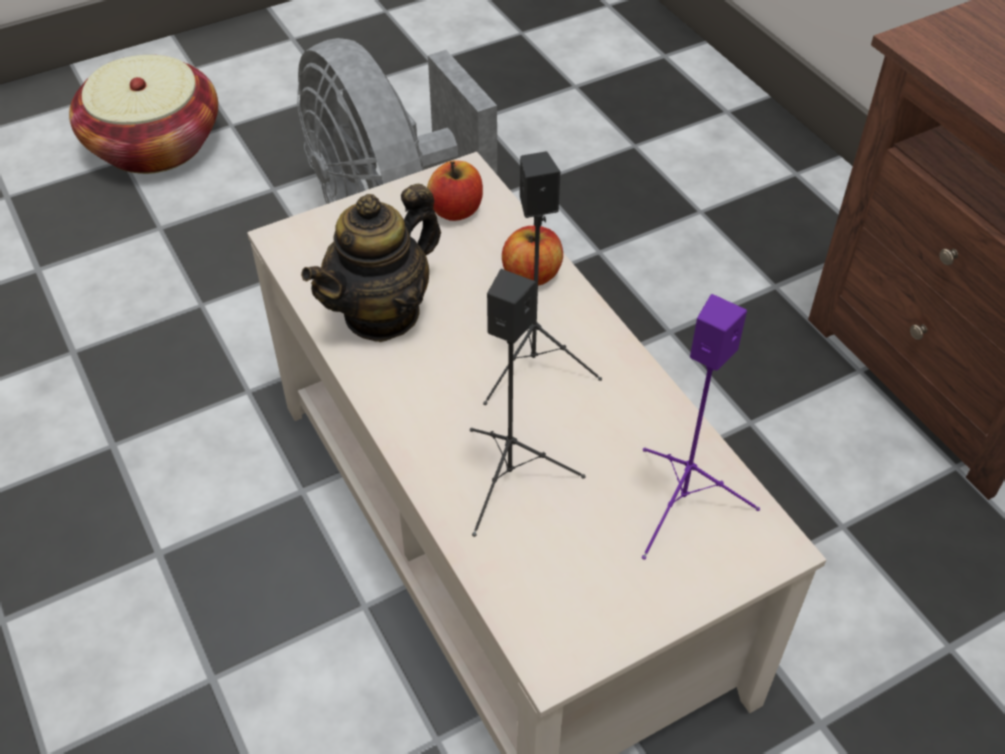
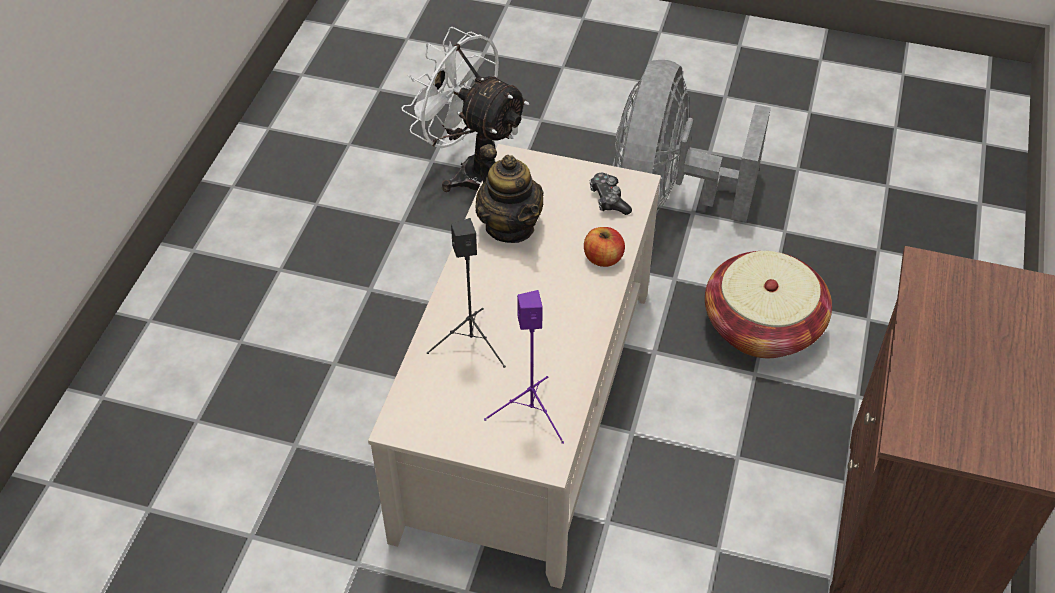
camera: 45 degrees right, 0 degrees up
(140, 330) = (473, 171): none -> white fan
(155, 144) = (588, 68): basket -> basket (762, 326)
(382, 313) = (510, 226): teapot -> teapot turned 120 degrees counterclockwise
(456, 210) = (609, 199): apple -> game controller
(535, 365) = (547, 302): black speaker -> none

